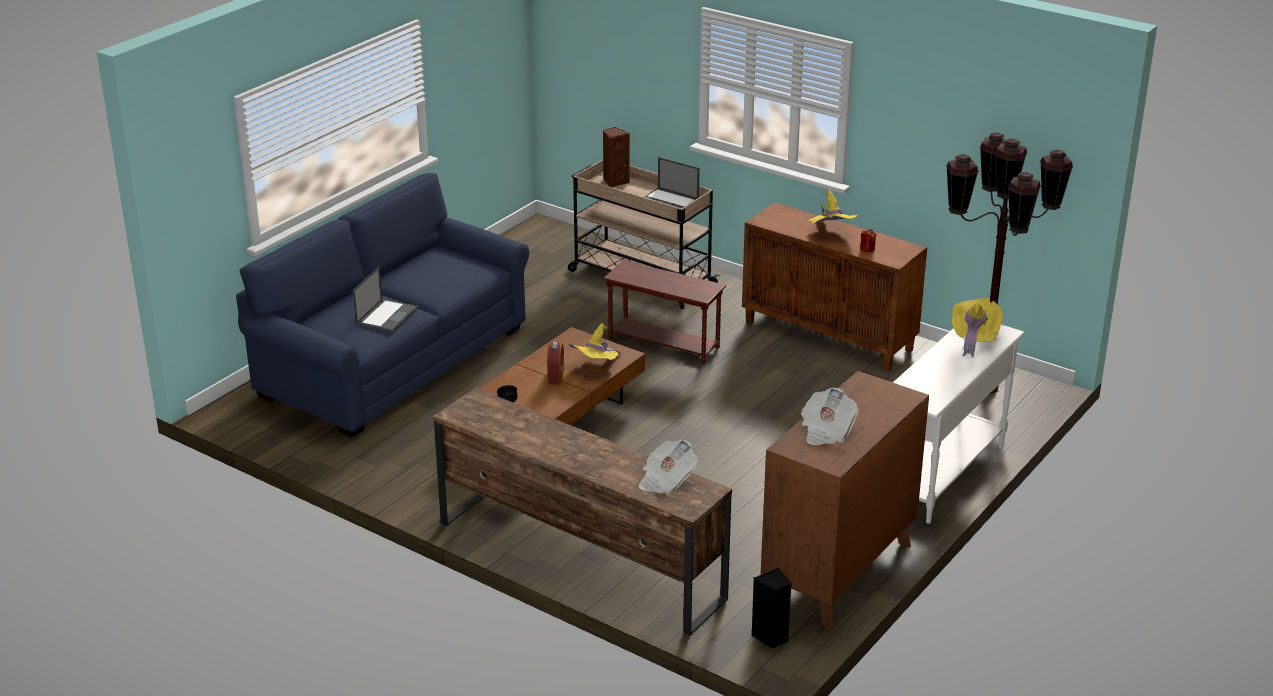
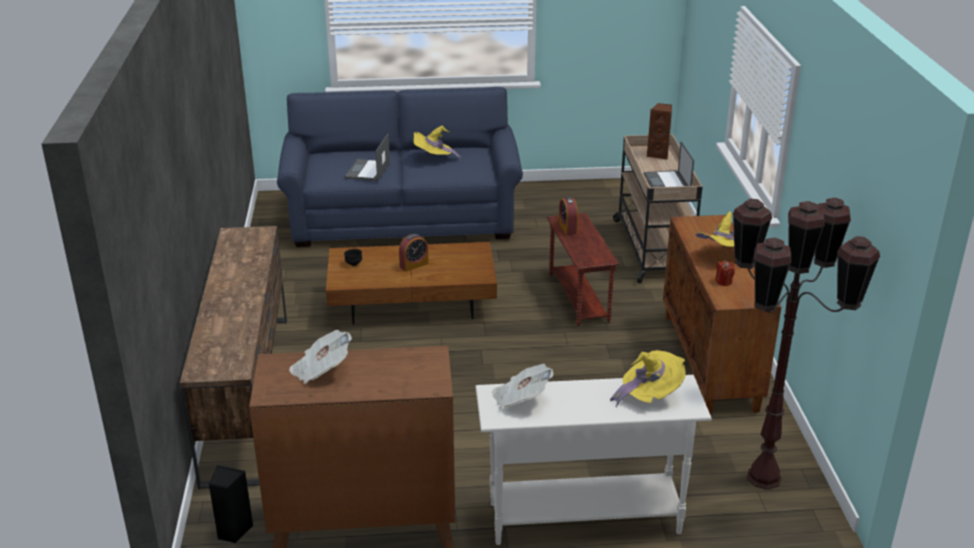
camera: 50 degrees right, 0 degrees up
(387, 316) = (367, 171): laptop -> laptop turned 120 degrees clockwise
(596, 367) = (449, 273): yellow hat -> yellow hat (434, 159)
(638, 278) = (567, 228): none -> alarm clock
(666, 481) = (230, 346): newspaper -> newspaper (520, 399)

